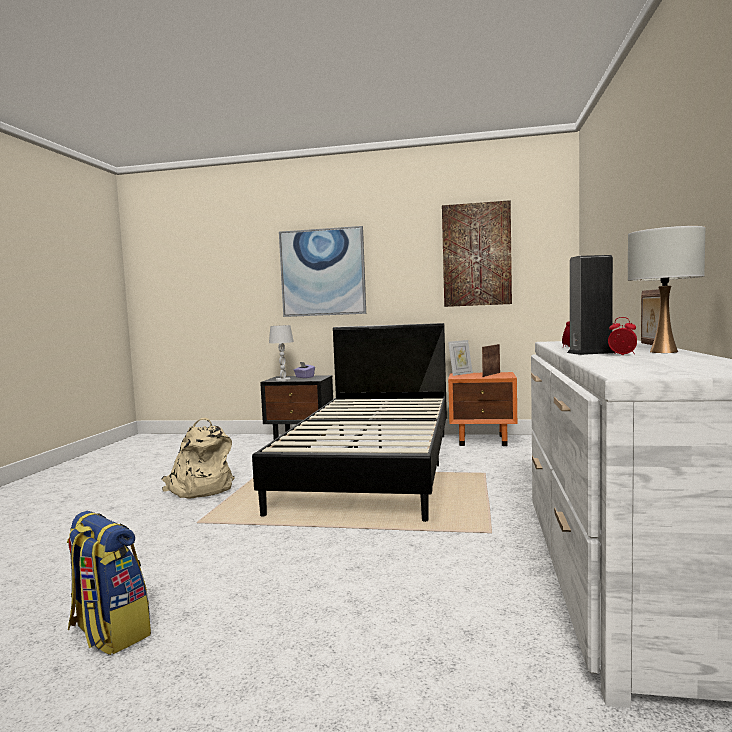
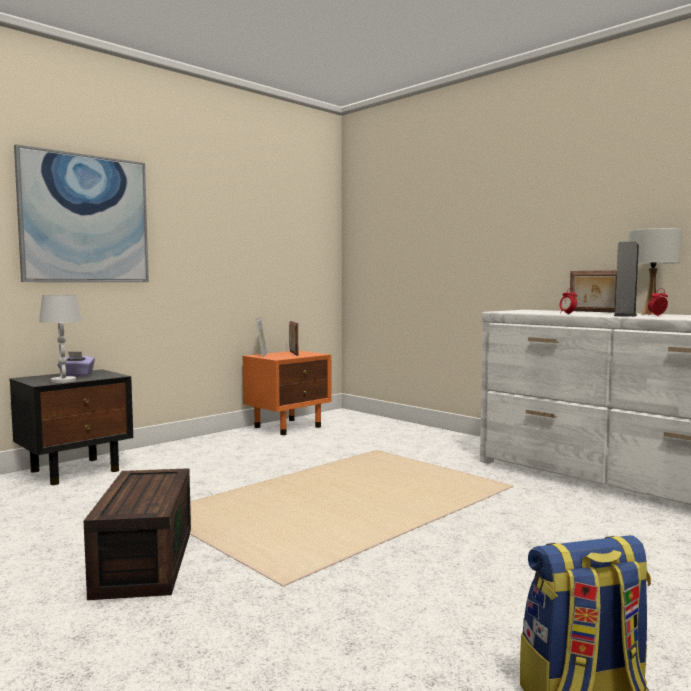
camera: 55 degrees left, 0 degrees up
(200, 489) = (143, 560): beige backpack -> brown storage box
(373, 467) = (269, 472): black bed -> none
(476, 254) = (264, 221): picture -> none

